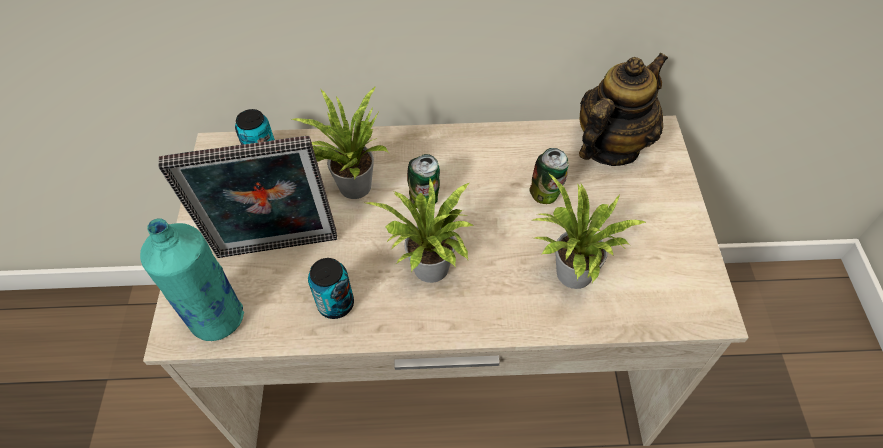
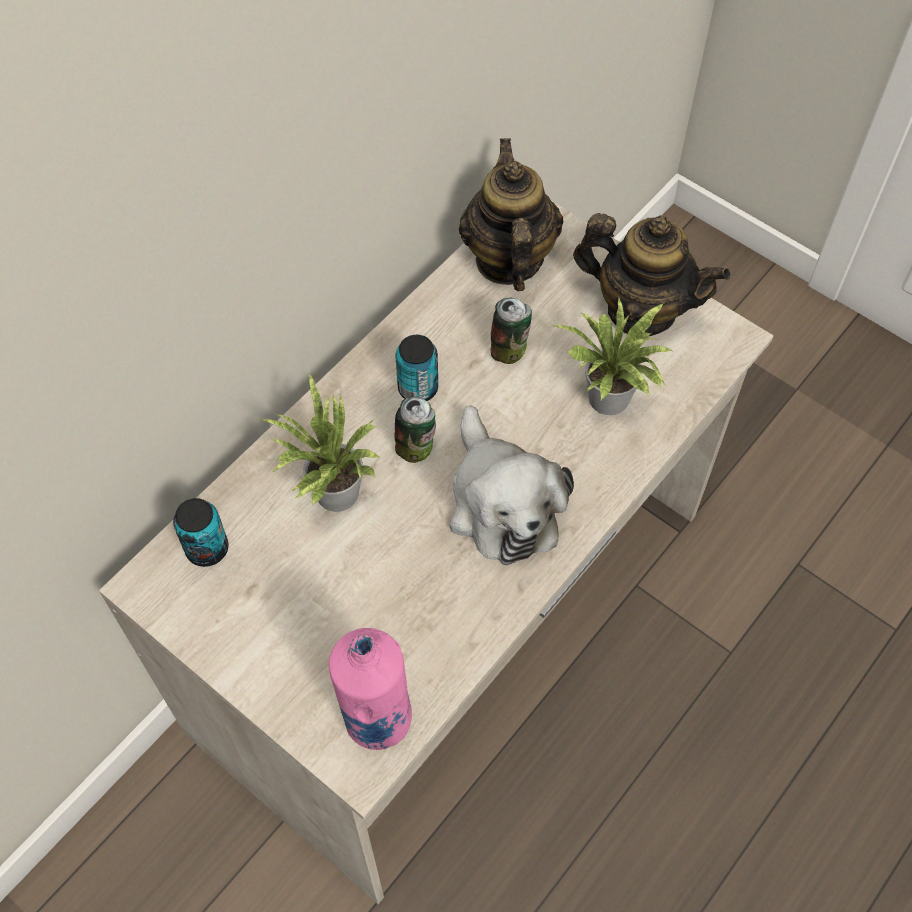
camera: 50 degrees left, 5 degrees up
(216, 318) = (377, 719): turquoise bottle -> pink bottle
(278, 251) = (349, 614): picture frame -> none
(336, 304) = (461, 605): can -> can (418, 388)
(431, 271) = (501, 503): potted plant -> plush toy
(664, 241) = (640, 310): none -> teapot

